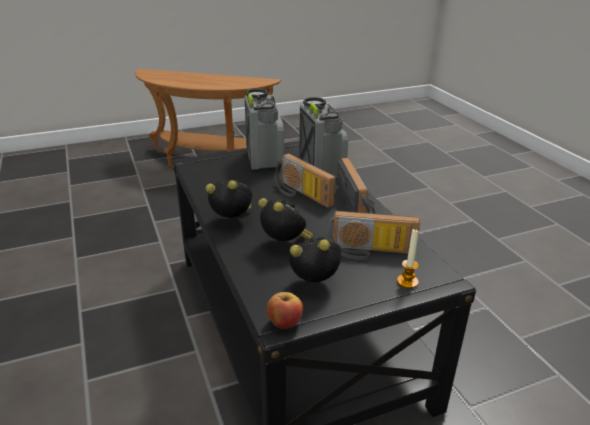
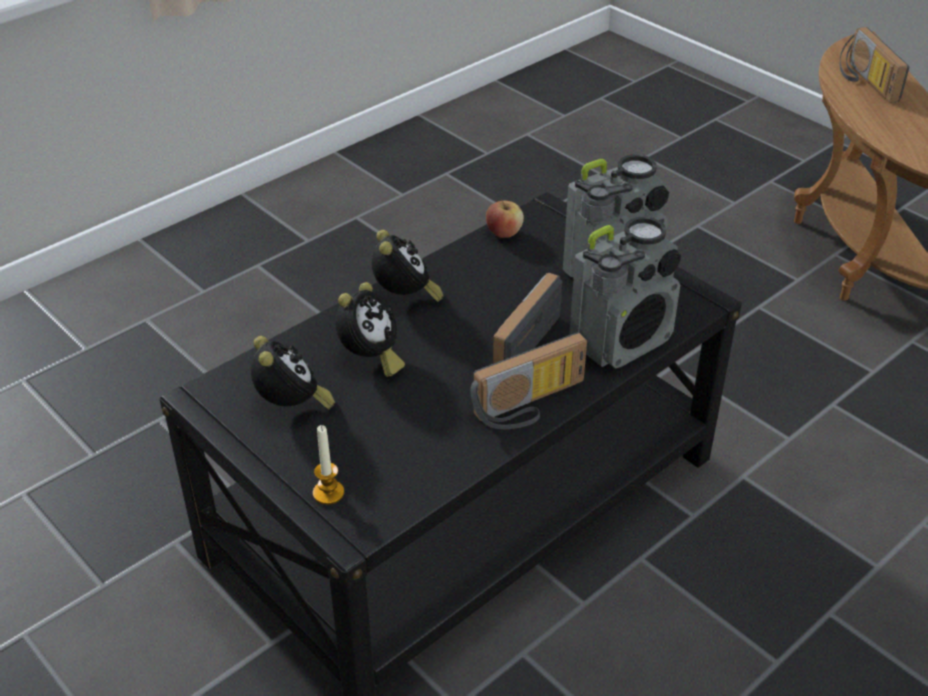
camera: 70 degrees right, 10 degrees up
(284, 322) = (205, 398): apple -> apple (504, 233)
(370, 252) = (389, 444): radio -> radio (864, 81)

